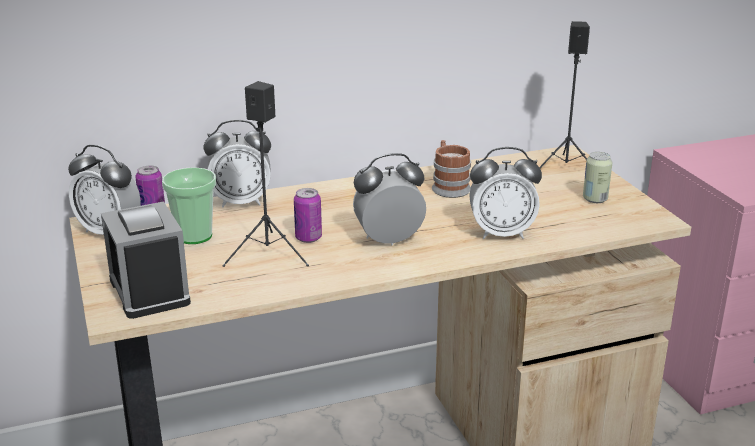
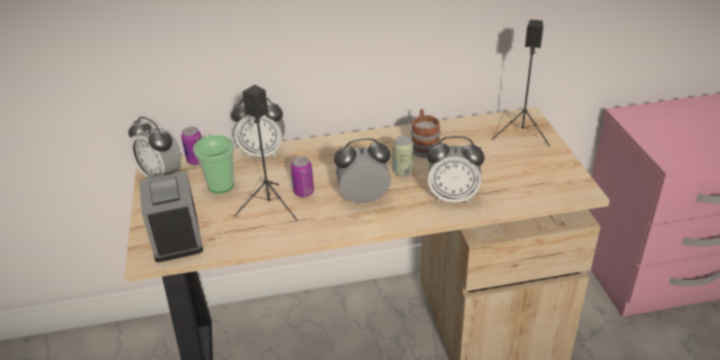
camera: 10 degrees right, 10 degrees up
(595, 199) = (537, 166): can -> can (403, 171)

